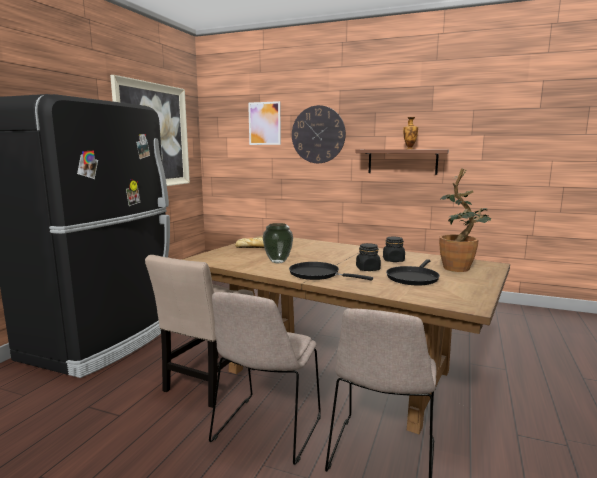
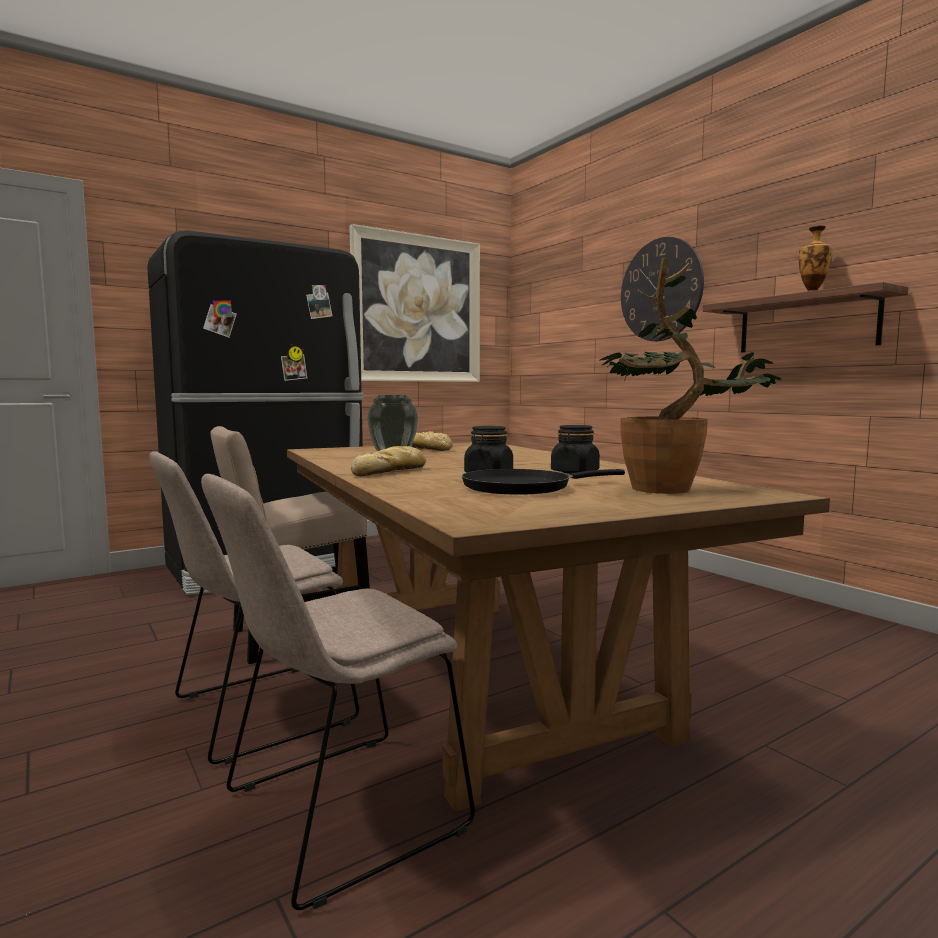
camera: 35 degrees right, 5 degrees down
(264, 123) = (586, 282): picture -> none
(318, 274) = (391, 471): black frying pan -> bread

